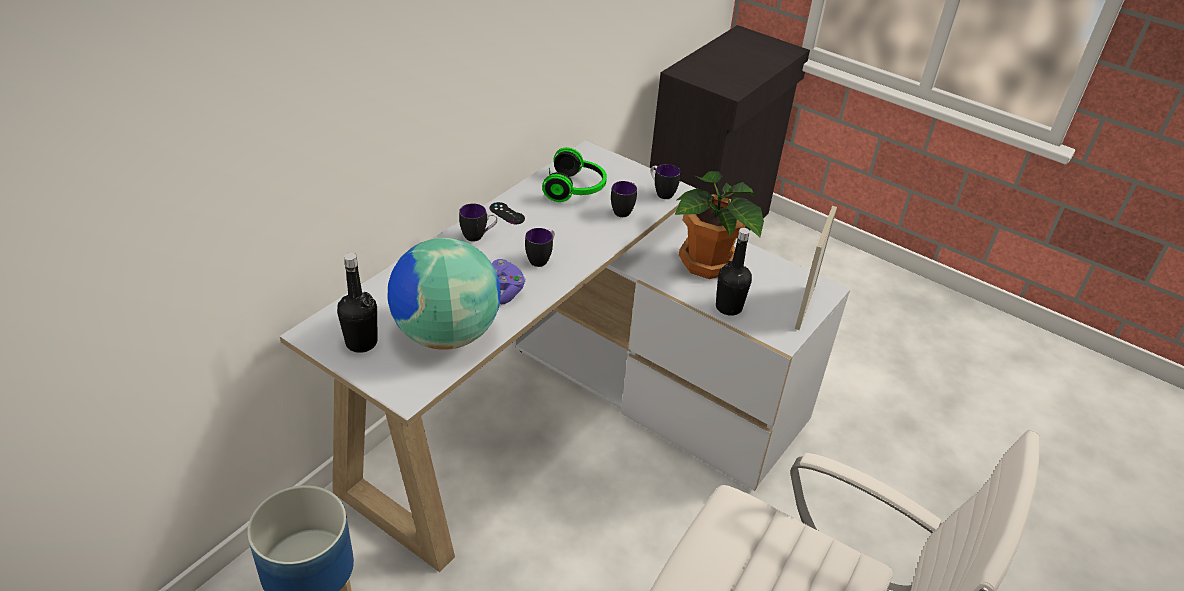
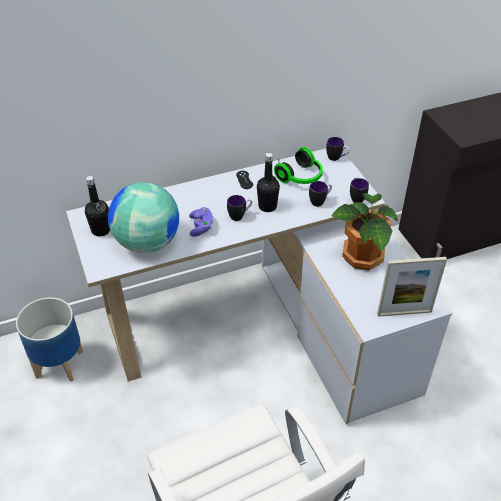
camera: 35 degrees right, 5 degrees up
(478, 236) = (215, 189): mug -> mug (336, 158)
(728, 307) = (349, 292): black bottle -> black bottle (267, 206)
(805, 307) = (404, 313): picture frame -> picture frame turned 150 degrees counterclockwise

